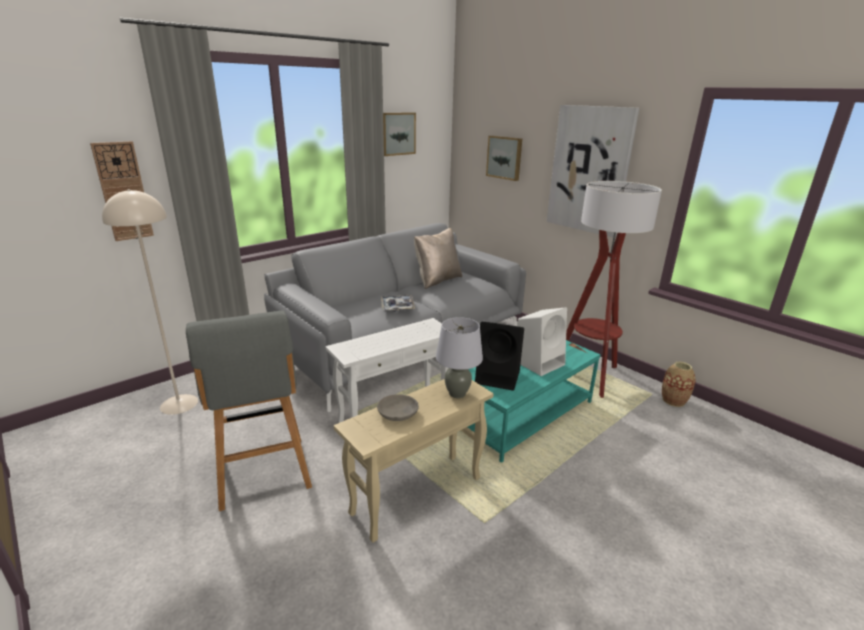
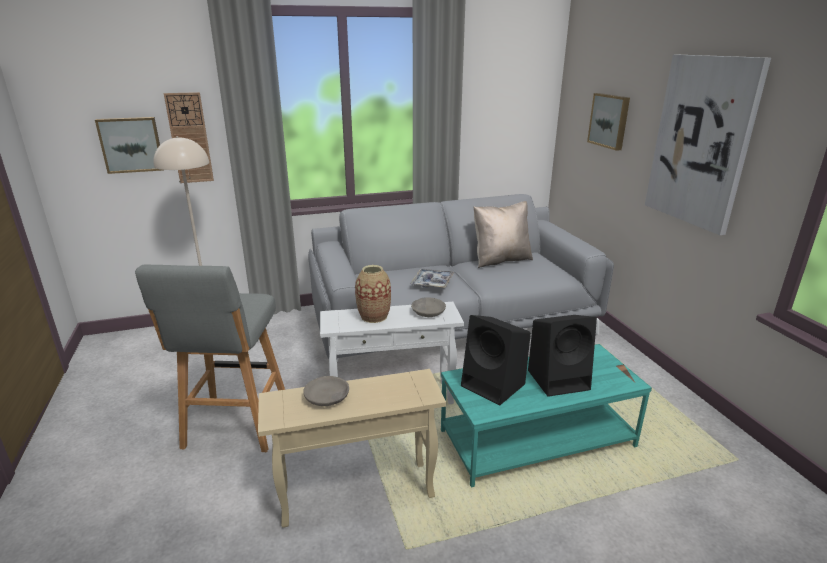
camera: 25 degrees right, 0 degrees up
(397, 133) = (485, 89): picture -> picture (131, 144)
(420, 329) = (428, 312): none -> grey bowl
(457, 393) = (405, 392): grey table lamp -> none
(539, 362) = (559, 379): white speaker -> black speaker
(589, 376) = (658, 413): floor lamp -> none
(673, 400) = (767, 478): vase -> vase (374, 316)

